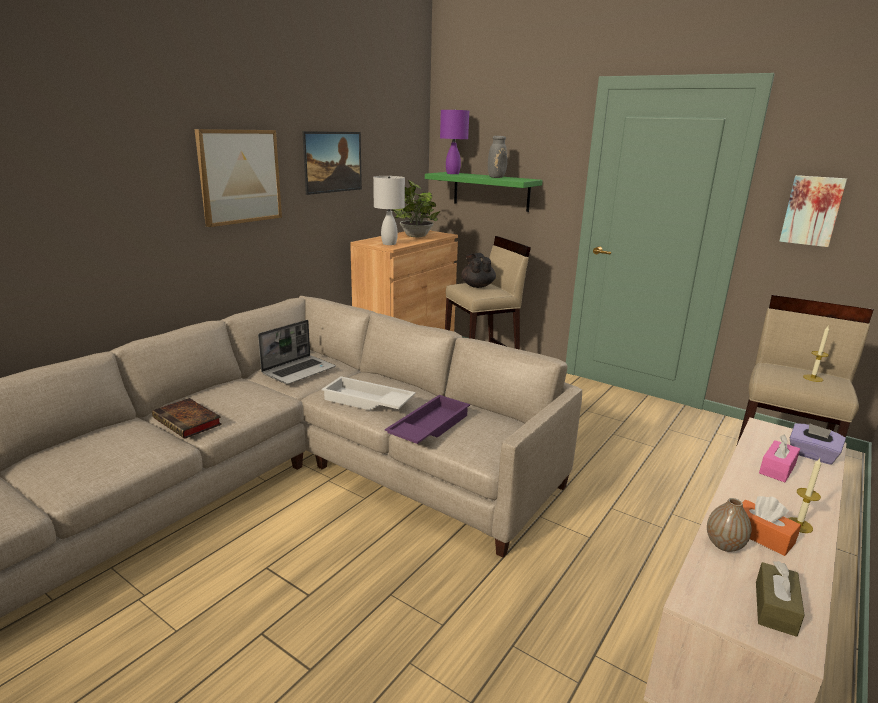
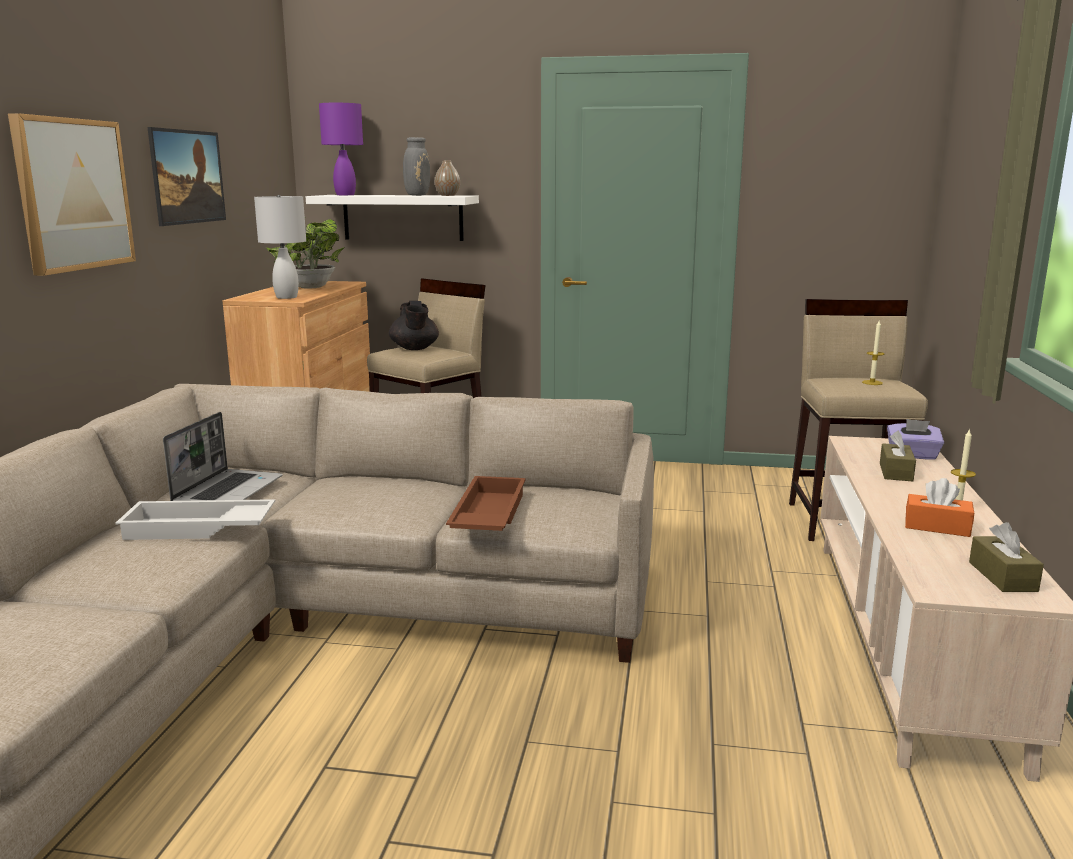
camera: 25 degrees left, 5 degrees down
(189, 422) = (115, 583): book -> none
(367, 402) = (373, 506): white tray -> white tray (197, 529)
(428, 427) = (487, 515): purple tray -> brown tray
(477, 286) = (414, 349): black teapot -> black teapot turned 150 degrees counterclockwise
(491, 191) = (403, 217): green shelf -> white shelf
(724, 545) = (914, 541): vase -> vase (447, 195)
(777, 469) = (896, 472): pink tissue box -> brown tissue box
(812, 210) = (809, 207): picture -> none

